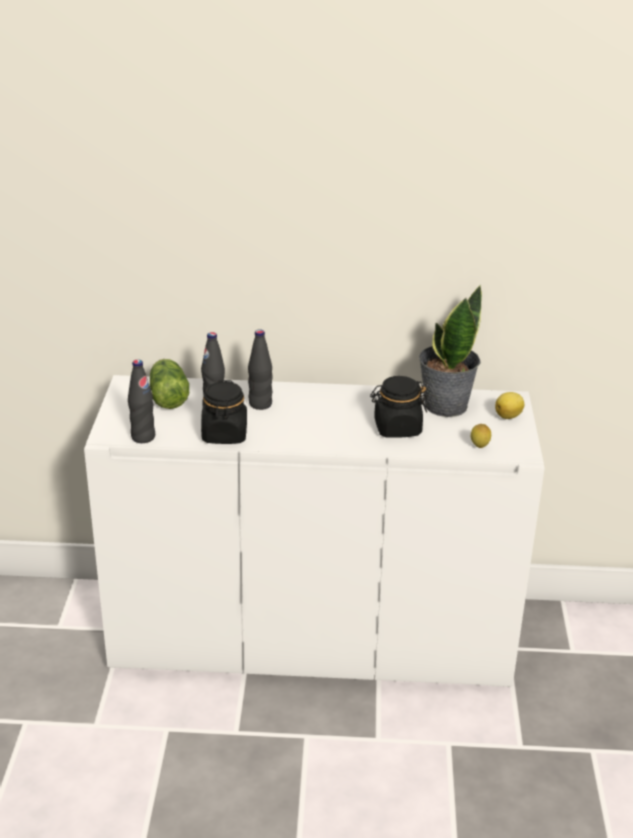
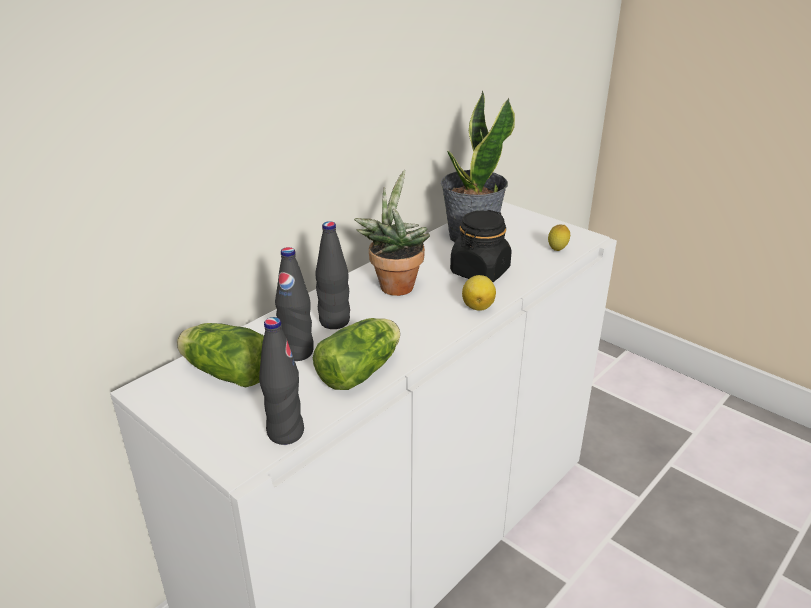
camera: 50 degrees left, 0 degrees up
(224, 435) = (362, 370): black jar -> lettuce
(332, 405) = (394, 284): none -> potted plant
(509, 416) = (523, 220): lemon -> lemon (478, 306)

